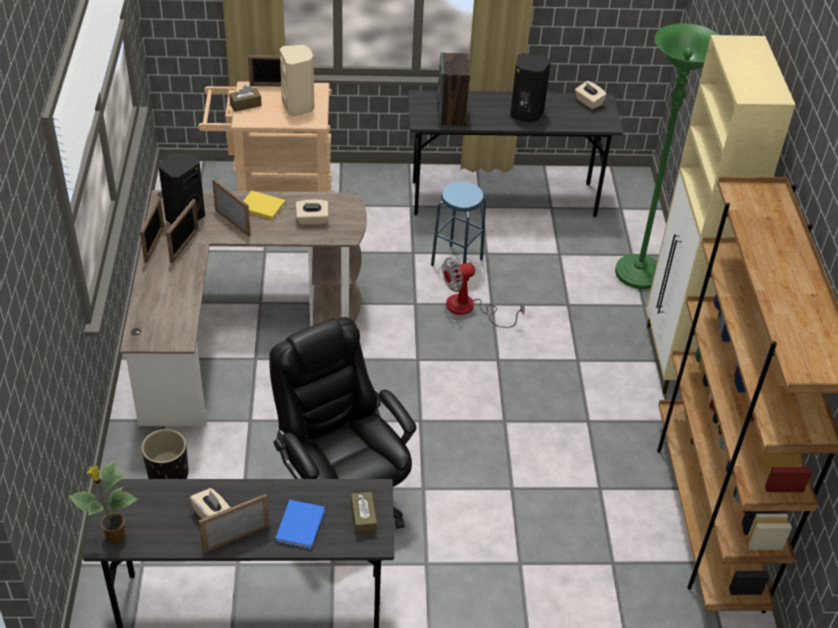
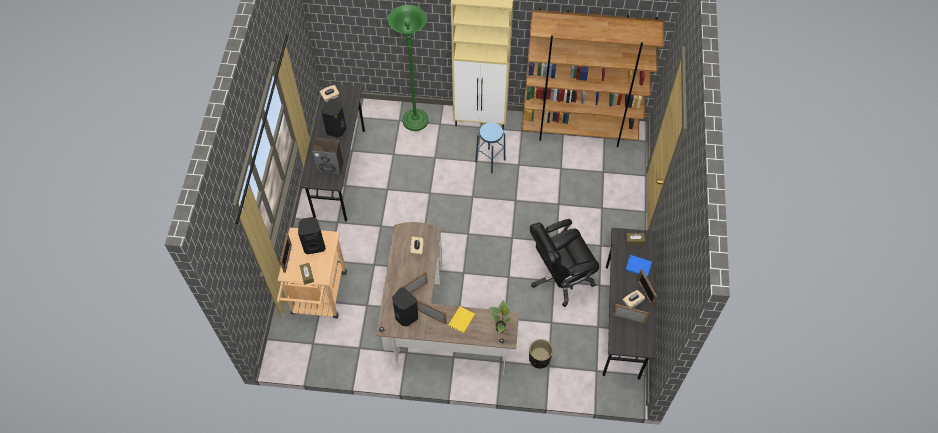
camera: 80 degrees left, 15 degrees up
(114, 536) = (643, 344): potted plant -> potted plant (500, 329)
(154, 244) = (428, 332): picture frame -> picture frame (628, 318)
(261, 206) = (400, 275): yellow book -> yellow book (461, 320)
(298, 107) = (314, 245): beige speaker -> black speaker
(456, 262) = (392, 205): blue stool -> blue stool (490, 160)
(469, 308) = (432, 204): fan -> none

